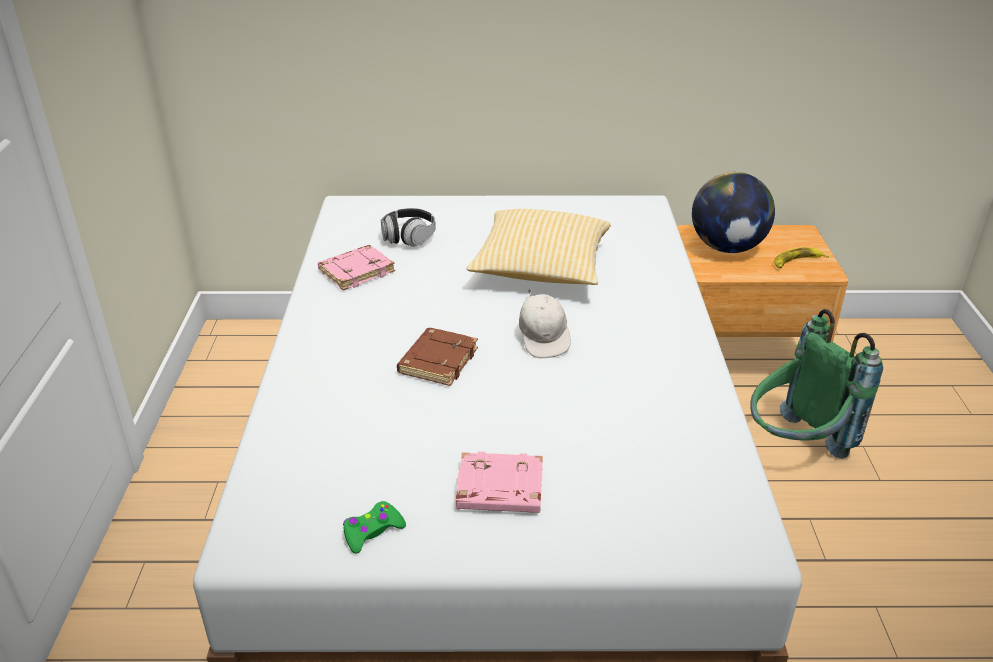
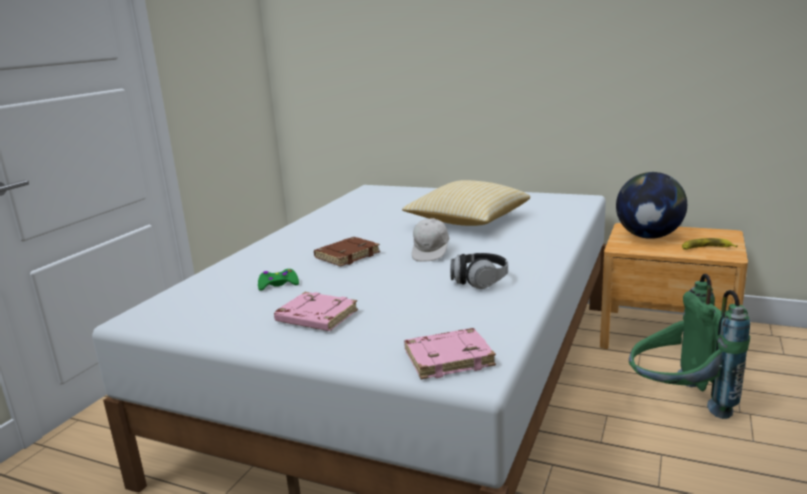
camera: 25 degrees right, 15 degrees down
(356, 271) = (343, 214): pink book -> pink book (449, 358)
(372, 532) = (212, 324): green game controller -> green game controller (278, 284)
(408, 237) = (393, 203): headphones -> headphones (479, 281)

